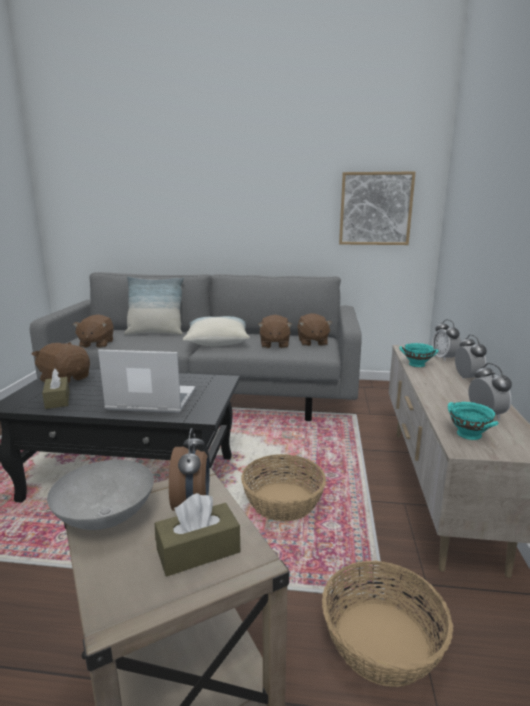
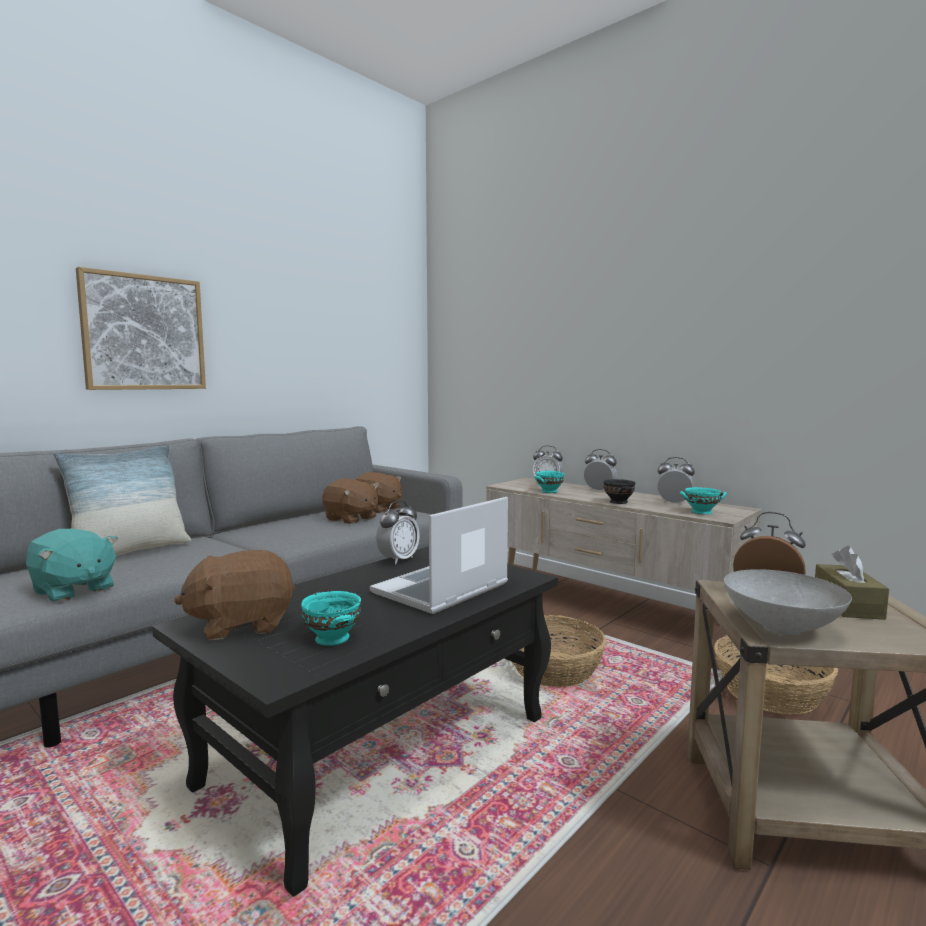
camera: 55 degrees left, 10 degrees down
(57, 400) = (332, 639): brown tissue box -> turquoise bowl
(96, 344) = (73, 590): brown plush toy -> turquoise plush toy
(195, 377) = (398, 560): none -> alarm clock
(217, 341) = (270, 535): pillow -> none
(375, 209) = (373, 346): picture -> picture (144, 333)
(432, 394) = (618, 502): none -> black bowl

